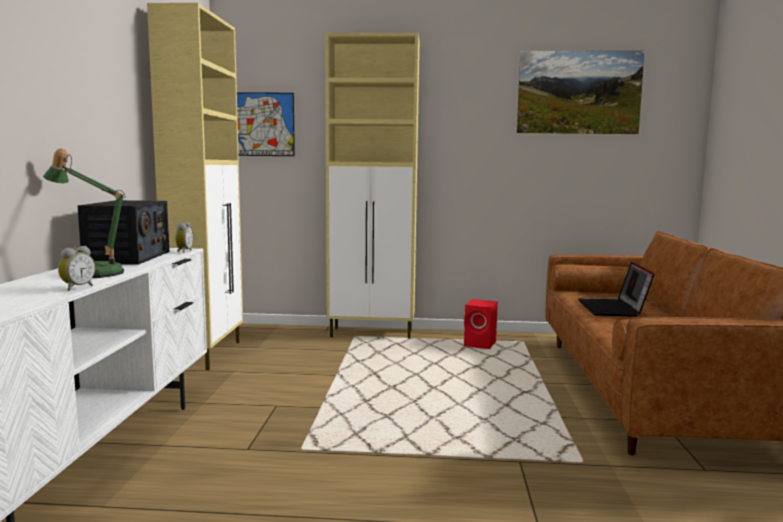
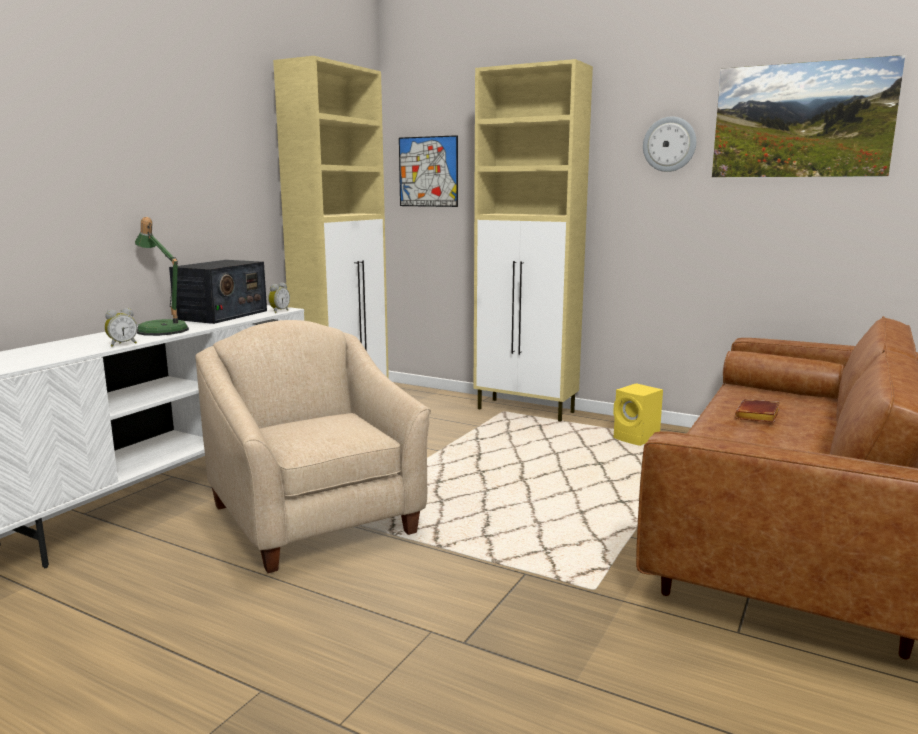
camera: 25 degrees right, 5 degrees up
(288, 453) = (316, 519): none -> beige armchair
(481, 344) = (637, 439): red speaker -> yellow speaker
(483, 107) = (669, 144): none -> wall clock
(613, 309) = (758, 416): laptop -> brown book

